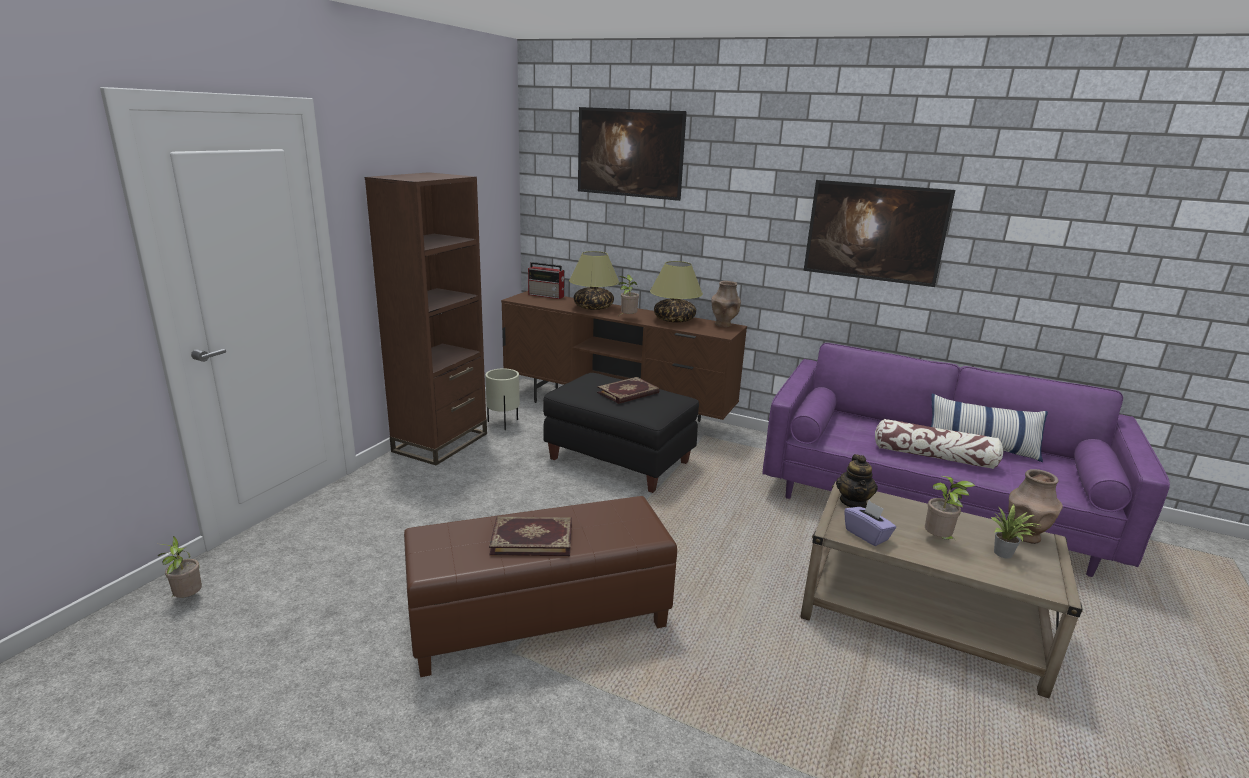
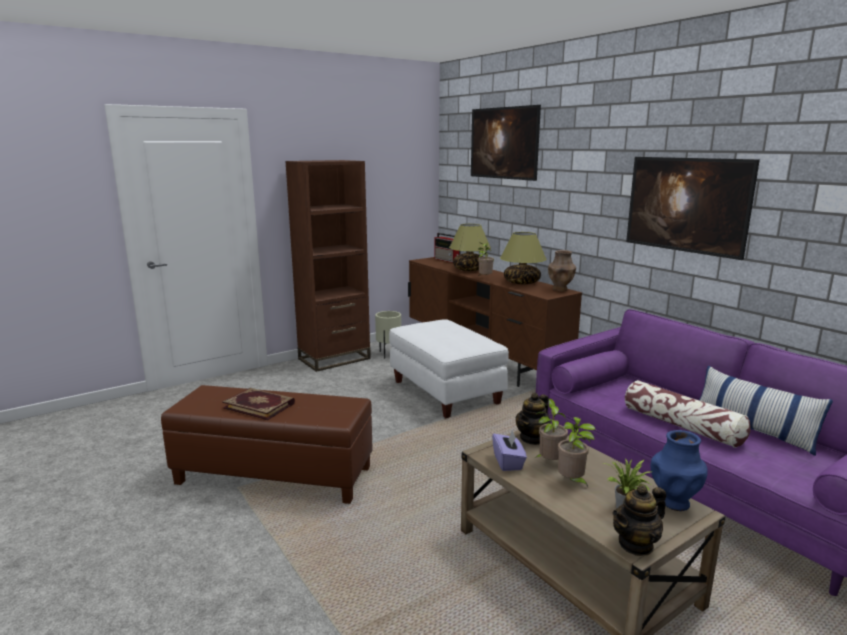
camera: 30 degrees right, 5 degrees down
(187, 598) = (114, 412): potted plant -> potted plant (549, 462)
(619, 460) = (446, 392): black ottoman -> white ottoman
(628, 393) = (450, 334): book -> none
(1024, 536) = (674, 502): brown vase -> blue vase
(1051, 586) = (636, 544): none -> teapot

